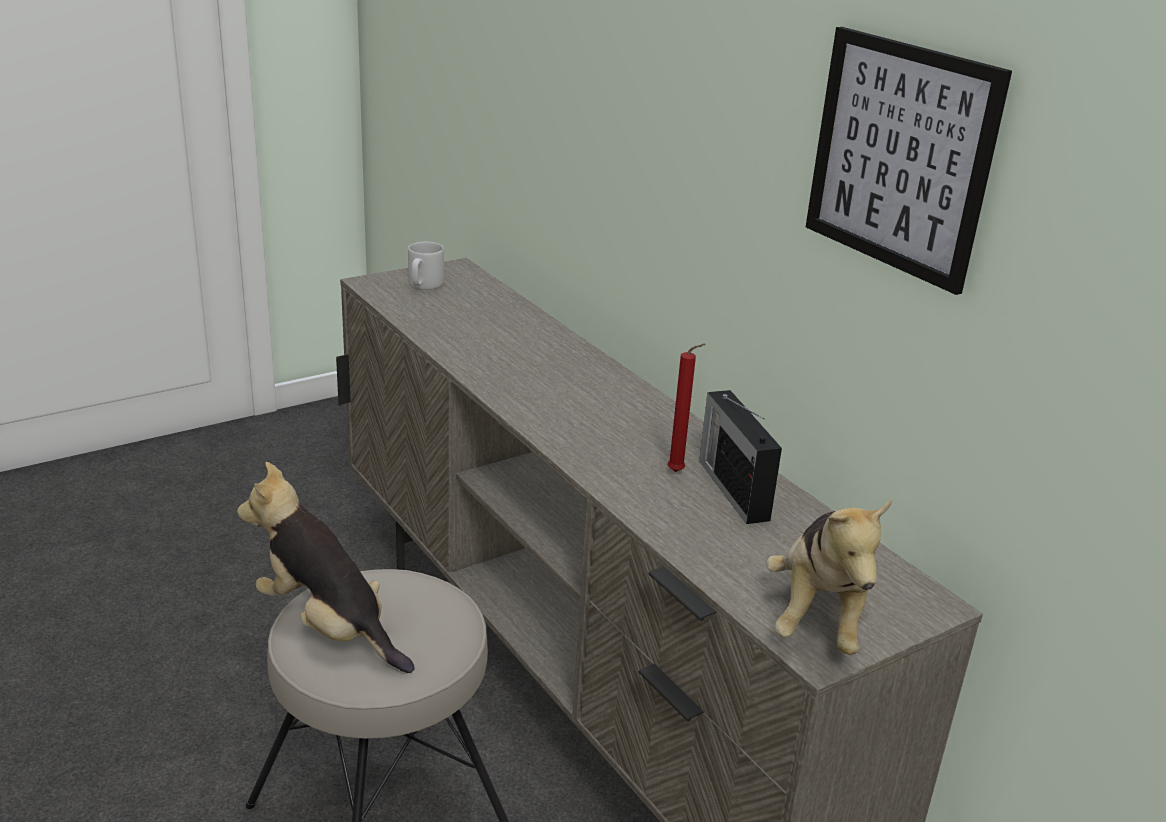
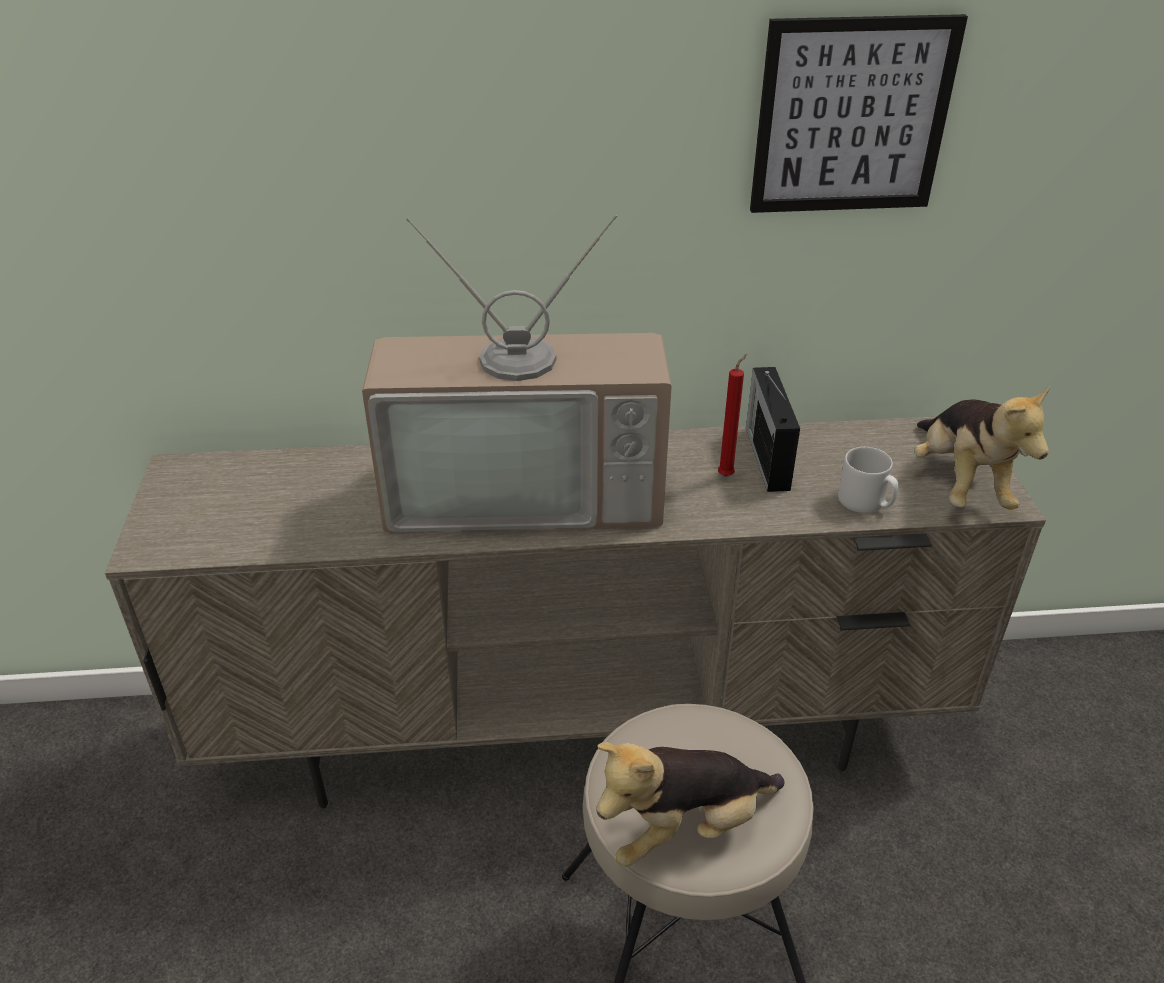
camera: 60 degrees left, 10 degrees up
(424, 285) = (198, 508): grey mug -> grey mug (866, 502)
(559, 386) = (526, 489): none -> television
(732, 488) = (767, 456): radio -> radio turned 75 degrees clockwise
(820, 615) = (960, 483): plush toy -> plush toy turned 45 degrees clockwise

